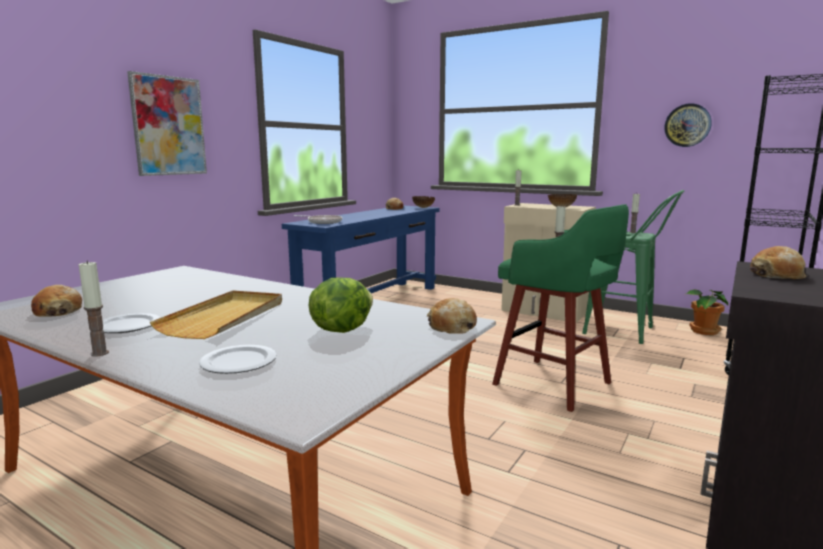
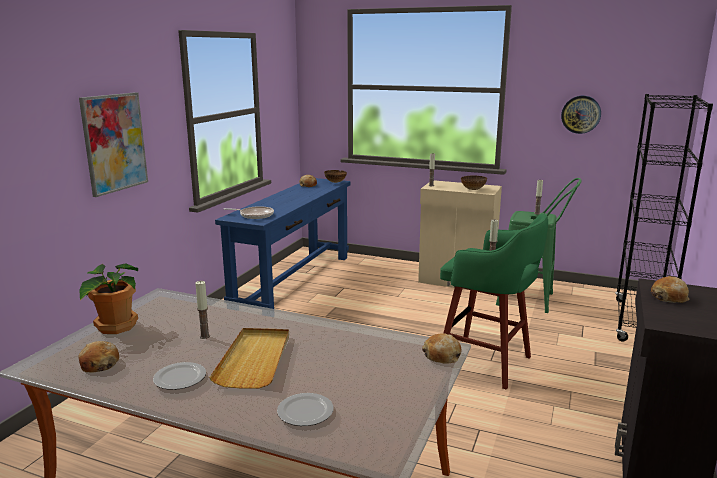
camera: 10 degrees left, 5 degrees up
(99, 353) = (186, 412): candle -> candle (205, 336)
(341, 329) = (359, 366): lettuce -> none
(703, 331) = (594, 295): potted plant -> potted plant (115, 326)

